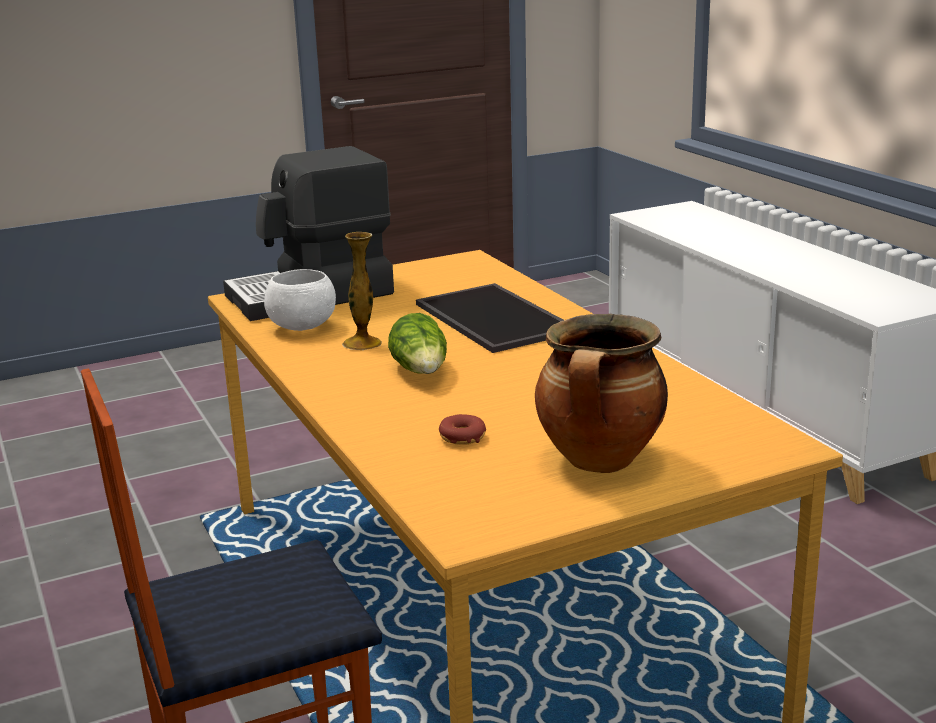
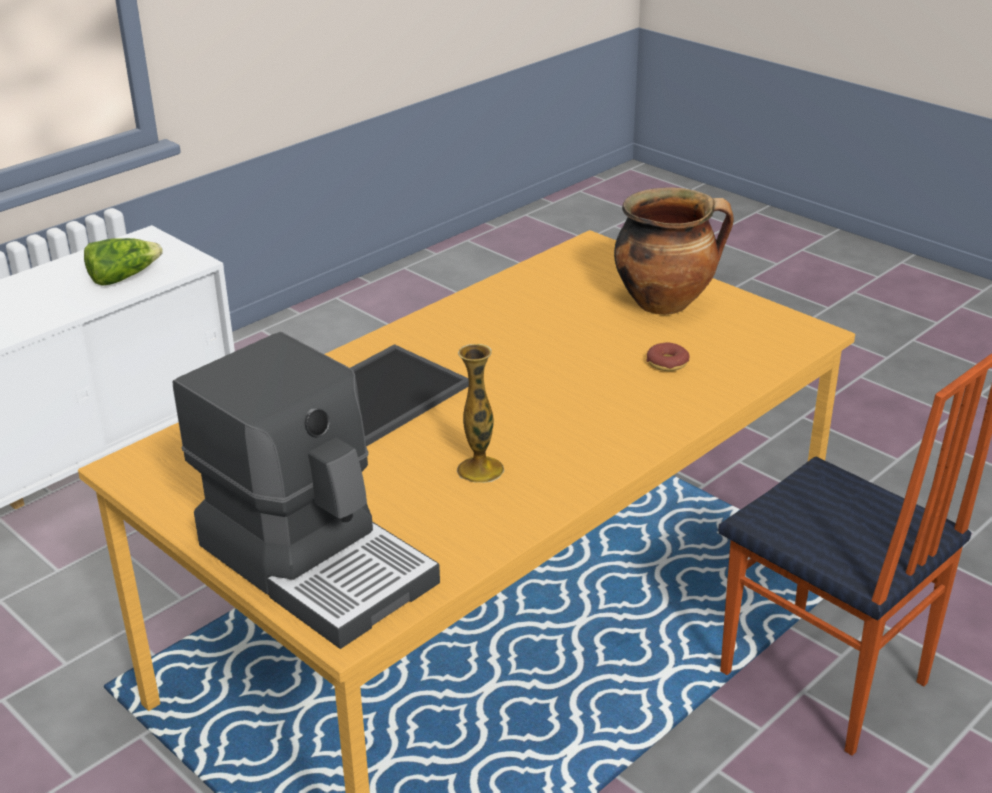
camera: 110 degrees left, 10 degrees up
(303, 328) = (446, 529): white bowl -> none
(422, 372) = (540, 413): lettuce -> lettuce (123, 277)

